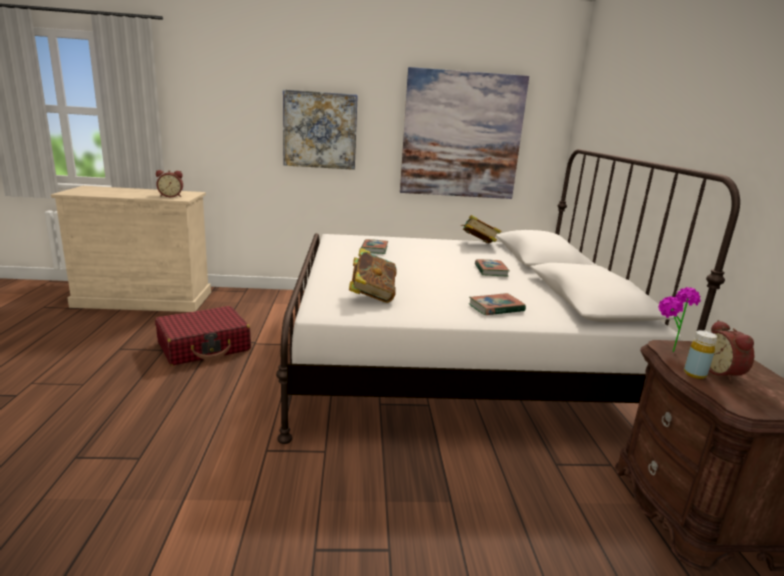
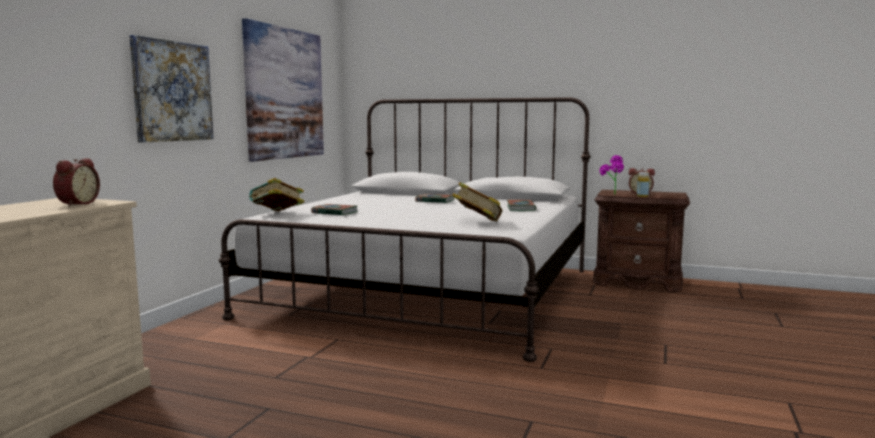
camera: 65 degrees left, 10 degrees down
(204, 346) = (288, 383): red suitcase -> none
(478, 244) = (355, 196): book -> book (277, 214)

